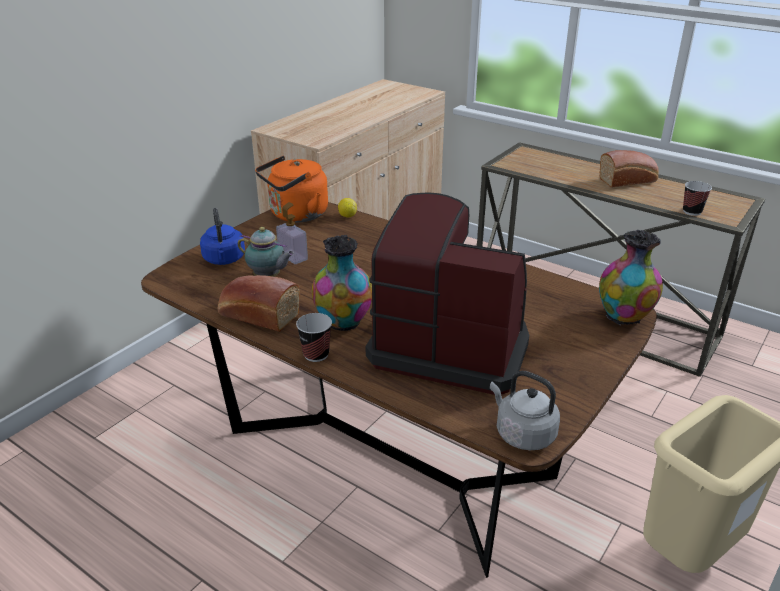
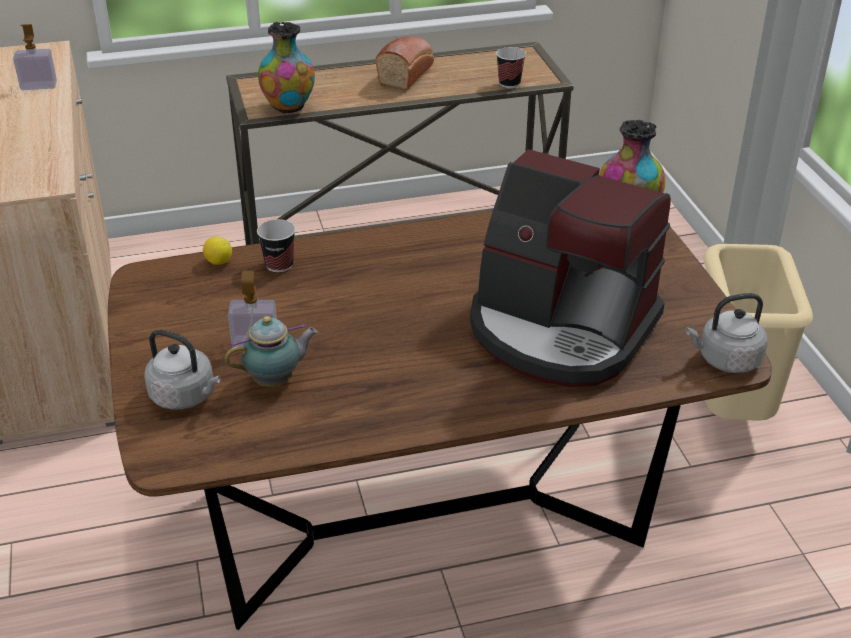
camera: 50 degrees left, 5 degrees up
(224, 260) = (185, 396): blue kettle -> grey kettle
(257, 315) = (347, 424): bread -> none
(296, 215) = (157, 295): orange kettle -> none
(316, 354) = (476, 418): cup -> cup (279, 265)
(343, 323) = (440, 373): vase -> vase (289, 107)
(393, 104) = (38, 86): none -> soap dispenser
(450, 346) = (560, 330): coffee machine -> coffee machine turned 120 degrees counterclockwise

